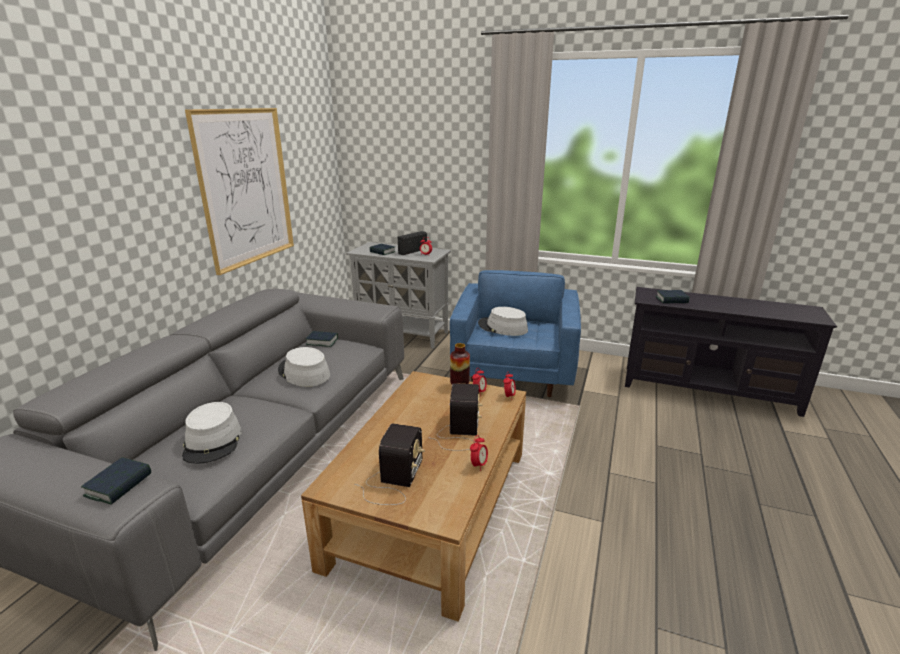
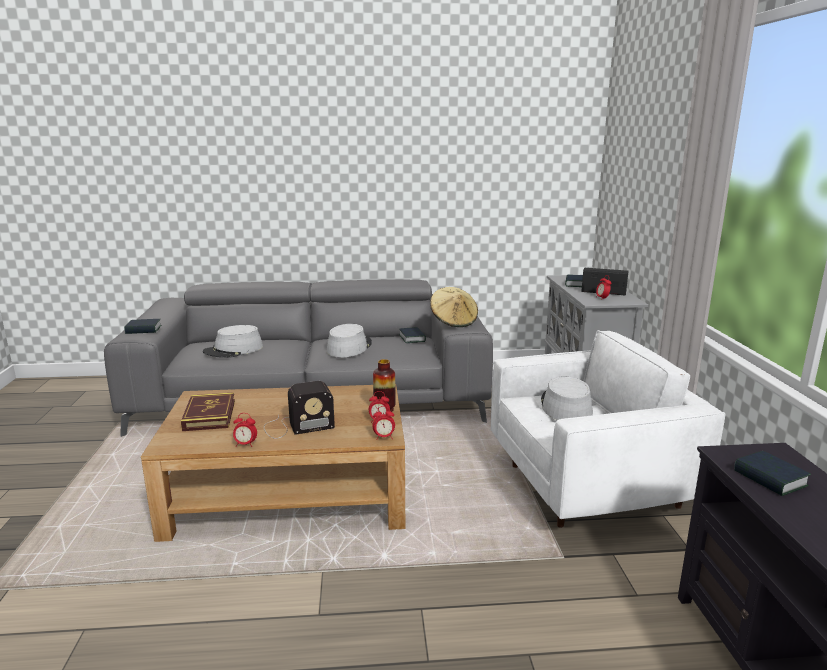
camera: 65 degrees right, 5 degrees down
(245, 188) = (437, 183): picture -> none
(364, 309) = (453, 321): none -> beige hat
(393, 481) = (209, 415): radio -> book
(514, 373) = (587, 487): blue armchair -> white armchair

